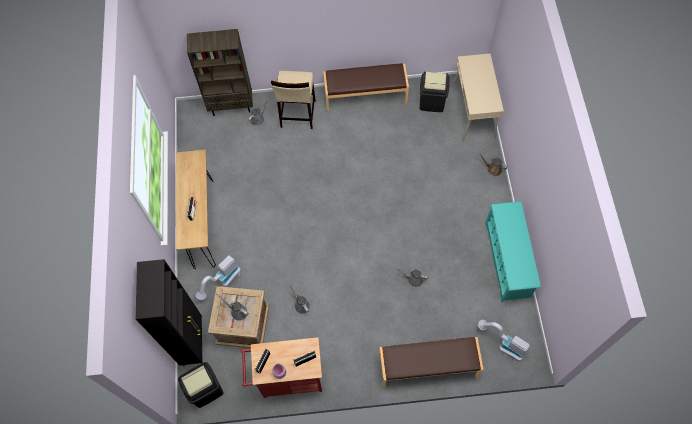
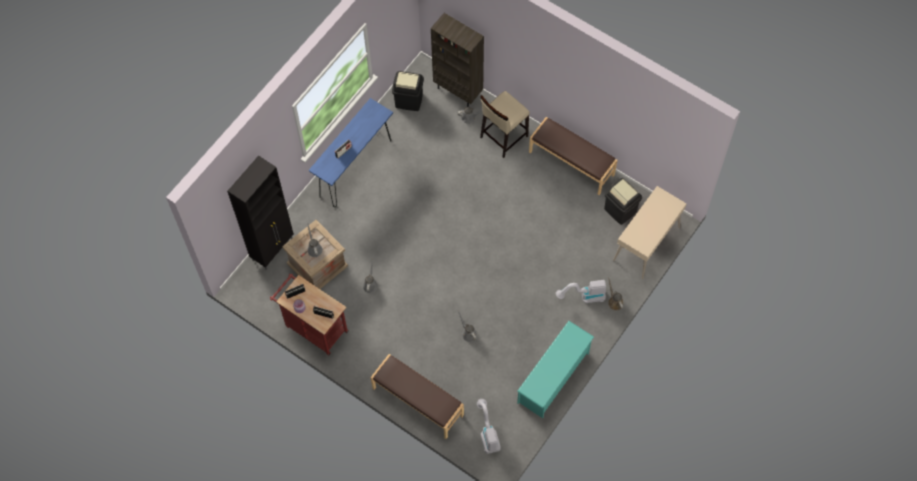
camera: 40 degrees right, 0 degrees up
(203, 223) = (355, 168): brown console table -> blue console table
(206, 390) = (252, 289): black trash can -> black trash can (408, 100)
(222, 282) = (330, 223): vacuum cleaner -> vacuum cleaner (584, 297)

